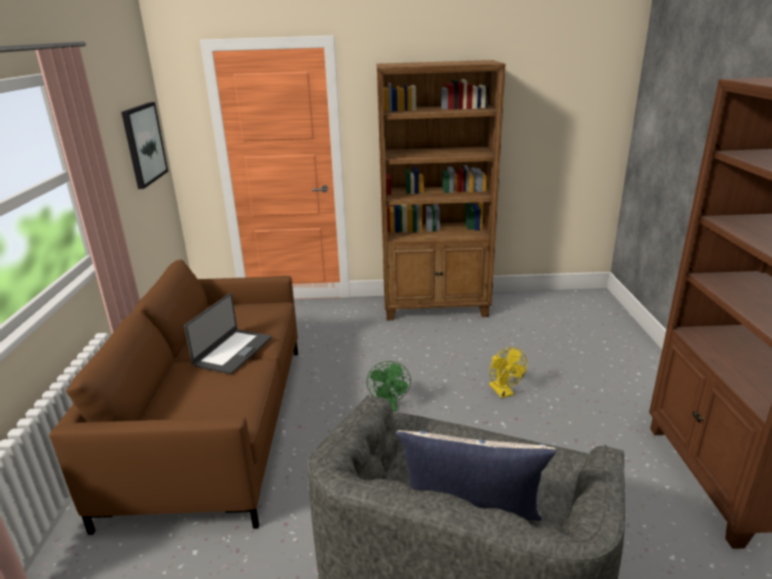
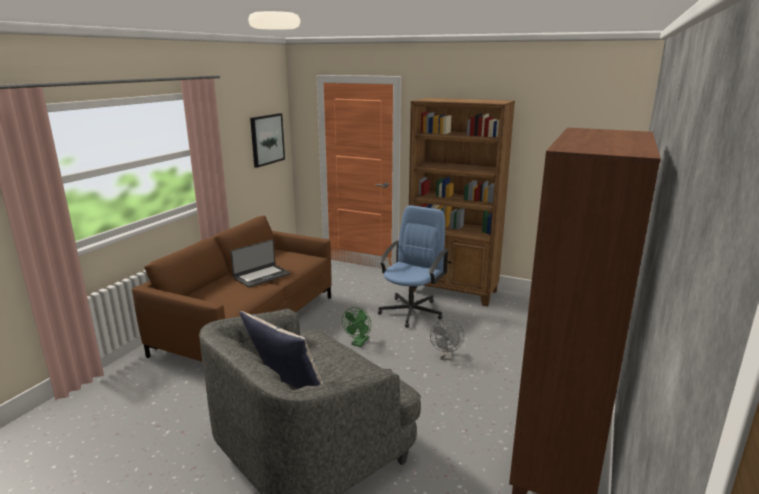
camera: 25 degrees right, 5 degrees down
(413, 345) = (411, 311): none -> blue office chair
(504, 392) = (446, 357): yellow fan -> grey fan

